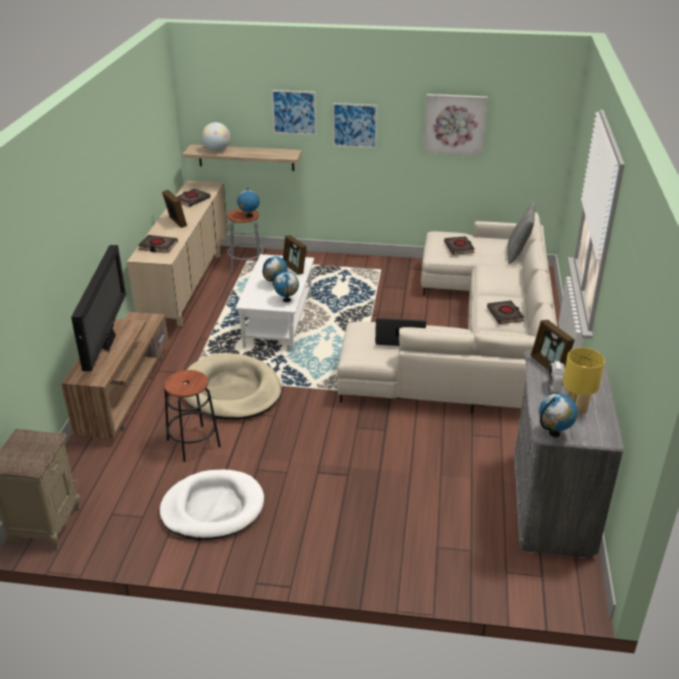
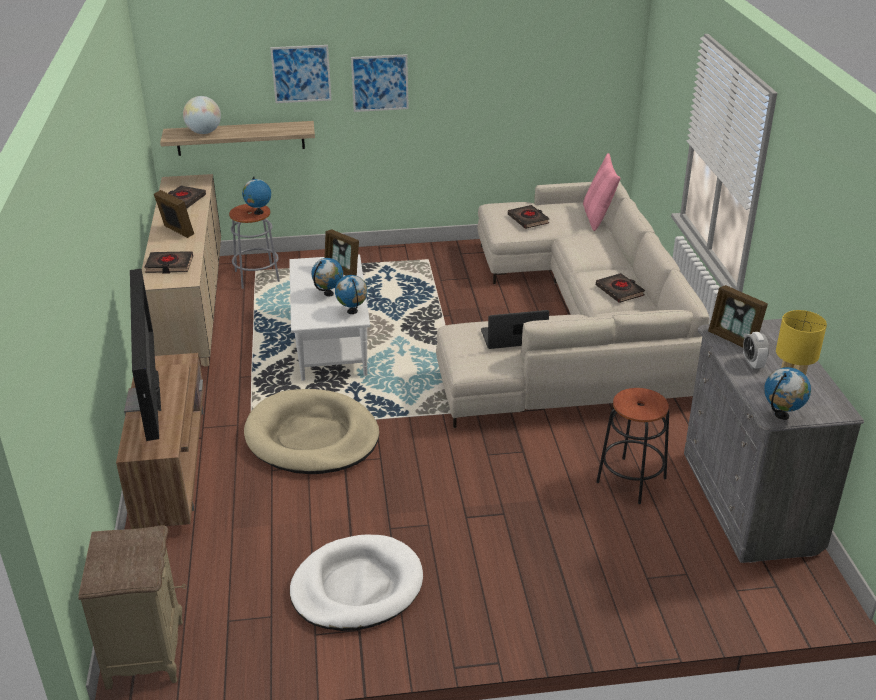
camera: 15 degrees left, 0 degrees up
(193, 443) = (293, 511): black stool -> black stool (631, 480)
(454, 124) = (503, 69): picture -> none
(518, 253) = (597, 217): grey pillow -> pink pillow

